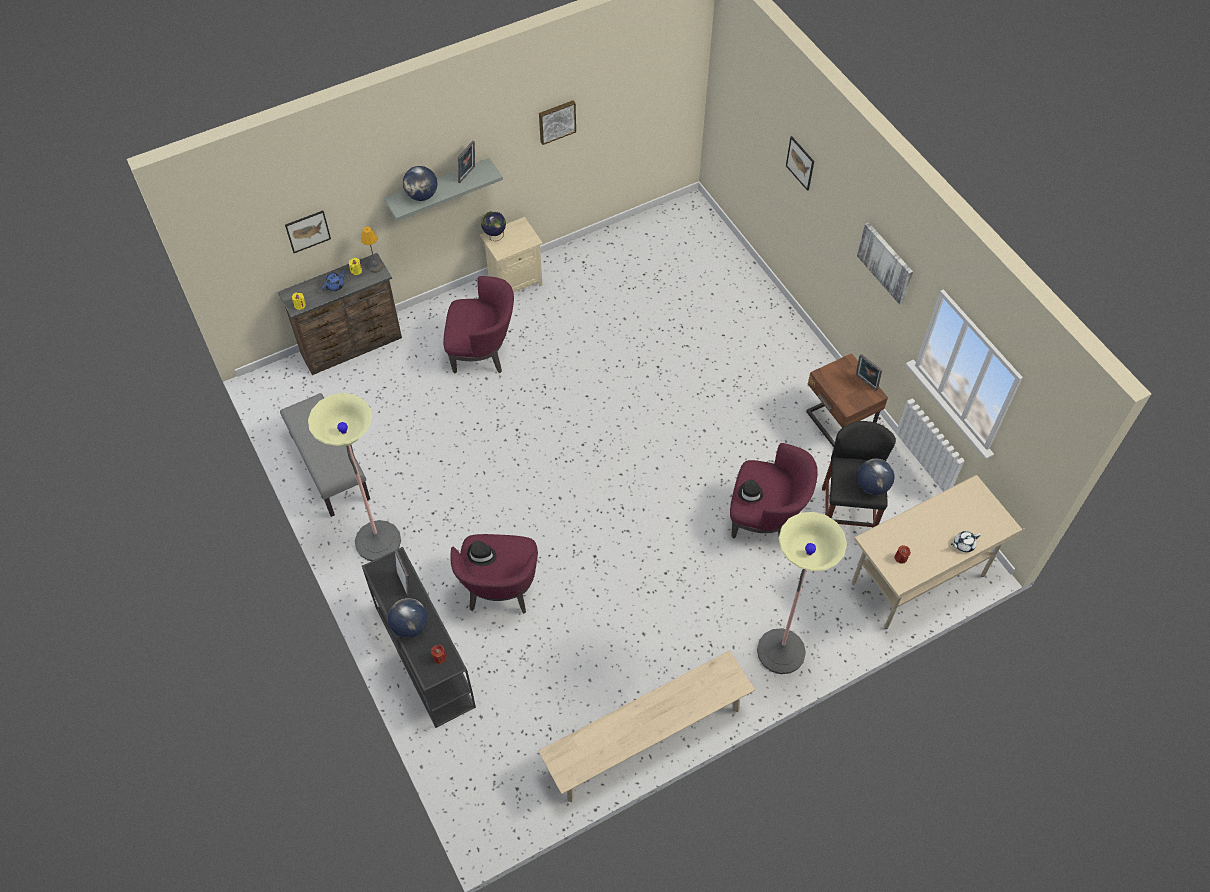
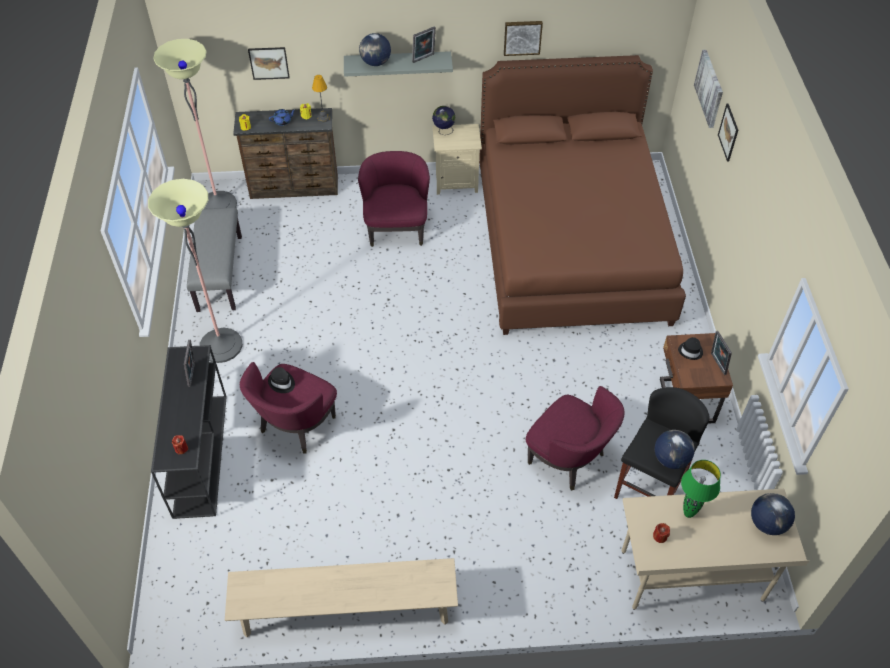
camera: 25 degrees right, 5 degrees down
(410, 626) = (174, 412): globe -> globe (767, 523)
(482, 352) = (396, 228): purple armchair -> purple armchair turned 120 degrees counterclockwise
(659, 307) = (570, 243): none -> brown bed
(750, 493) = (553, 423): black hat -> black hat (690, 351)
(781, 651) = (517, 586): floor lamp -> floor lamp (218, 205)
(886, 262) = (767, 243): picture -> picture (710, 88)
(913, 528) = (688, 513): none -> green table lamp
(963, 544) = (733, 550): white teapot -> none

